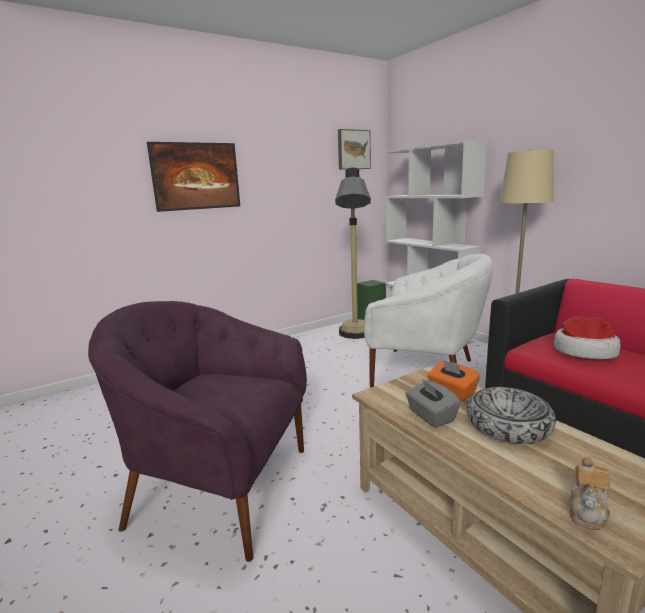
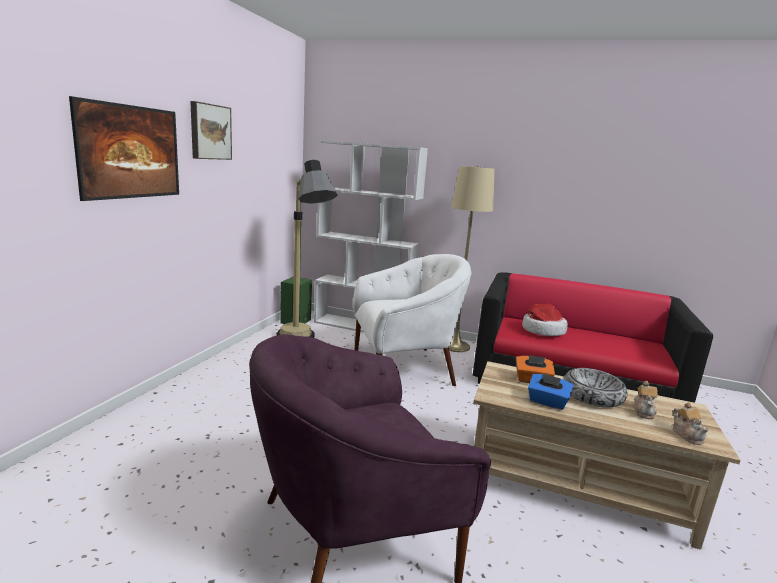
camera: 40 degrees left, 0 degrees up
(353, 150) = (279, 132): picture -> picture (209, 132)
(430, 416) = (547, 402): grey tissue box -> blue tissue box
(561, 462) = (644, 411): none -> teapot

